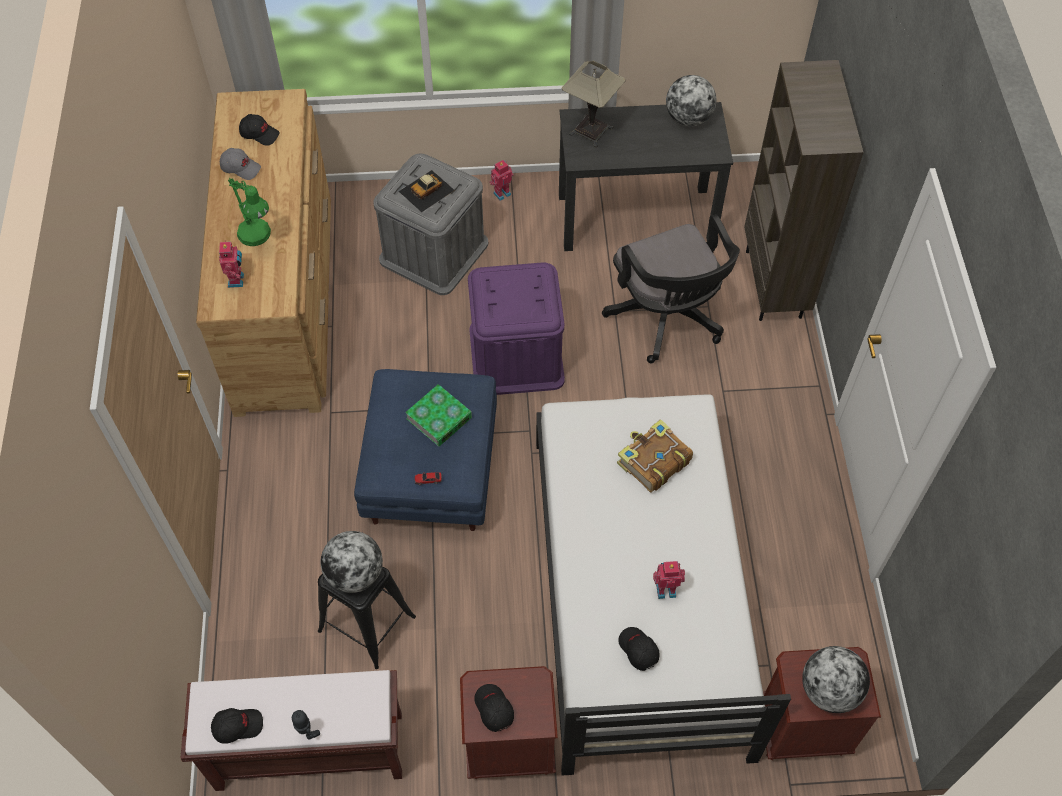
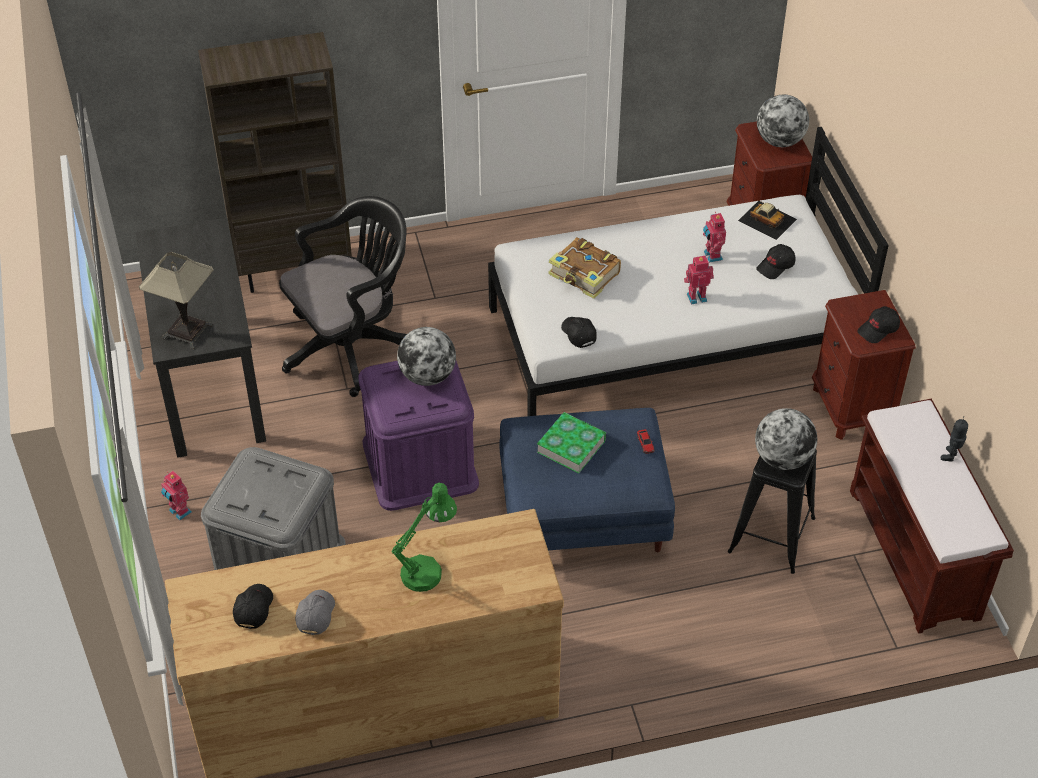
camera: 100 degrees left, 10 degrees down
(237, 280) = (495, 574): toy robot -> toy robot (696, 296)
(237, 726) = (968, 508): black cap -> black cap (578, 334)
(427, 190) = (270, 490): toy car -> toy car (767, 219)
(688, 118) = (163, 255): globe -> globe (427, 376)

